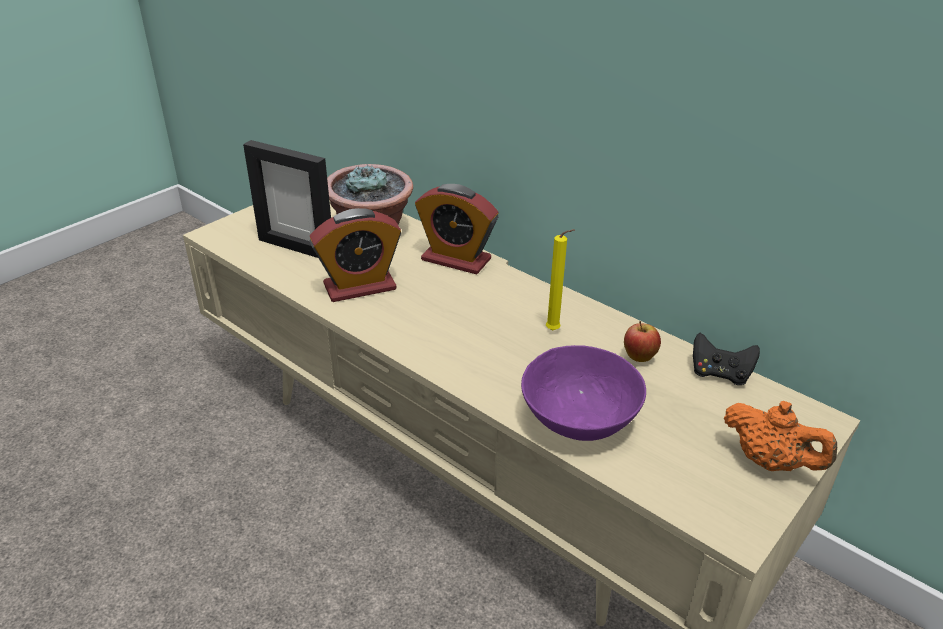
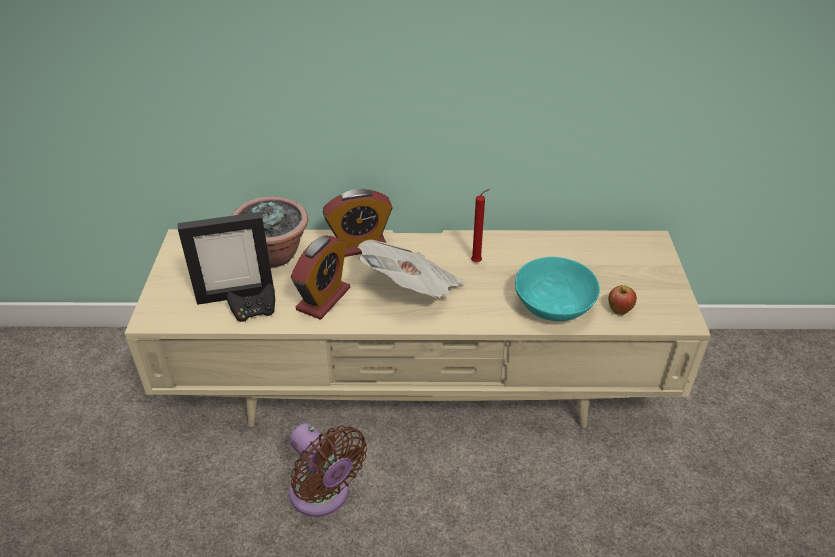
camera: 40 degrees left, 5 degrees up
(271, 501) = (323, 495): none -> brown fan
(450, 321) = (412, 289): none -> newspaper
(555, 331) = (478, 262): yellow candle -> red candle
(579, 419) = (554, 307): purple bowl -> turquoise bowl
(639, 358) = (539, 253): apple -> apple (619, 311)
(720, 374) = (586, 240): black game controller -> black game controller (254, 312)
(769, 462) = (658, 276): orange teapot -> none

